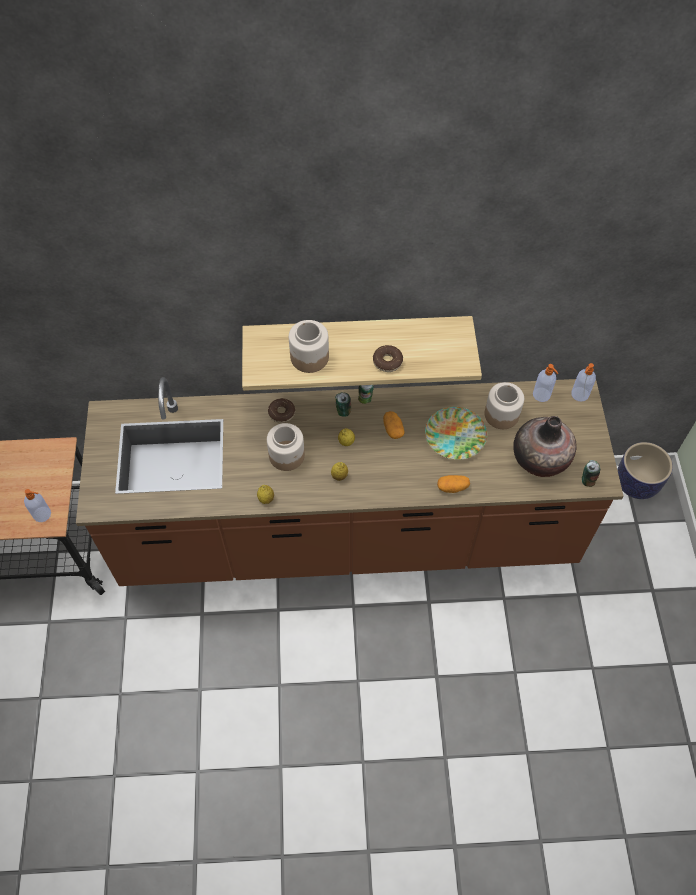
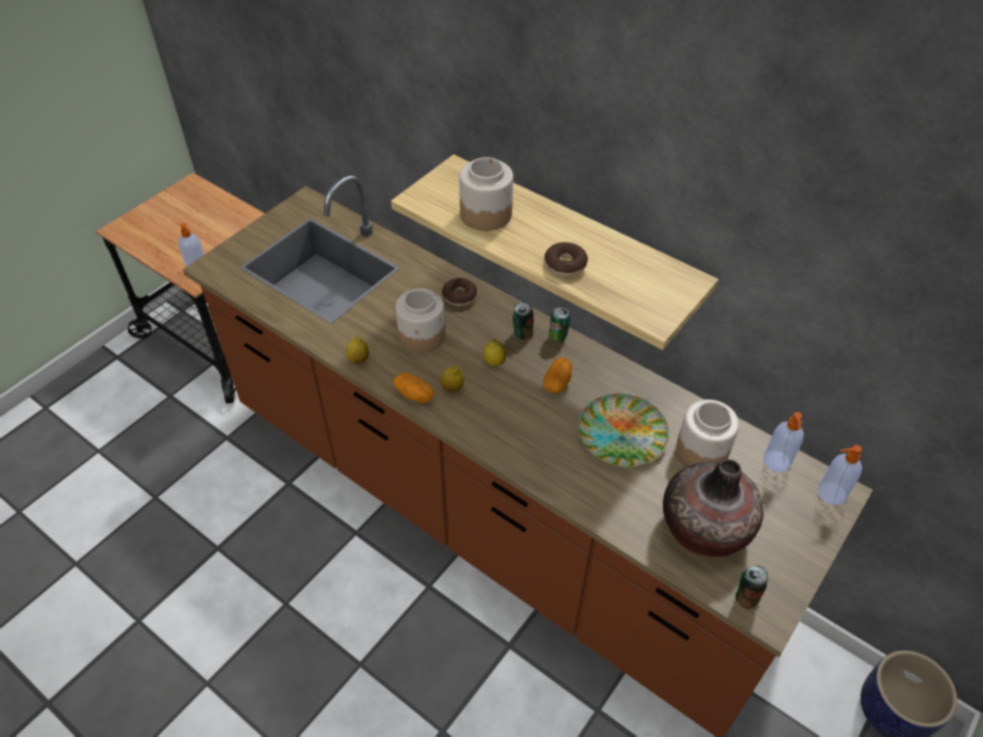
camera: 40 degrees right, 10 degrees down
(452, 487) = (563, 483): potato -> potato (414, 395)

